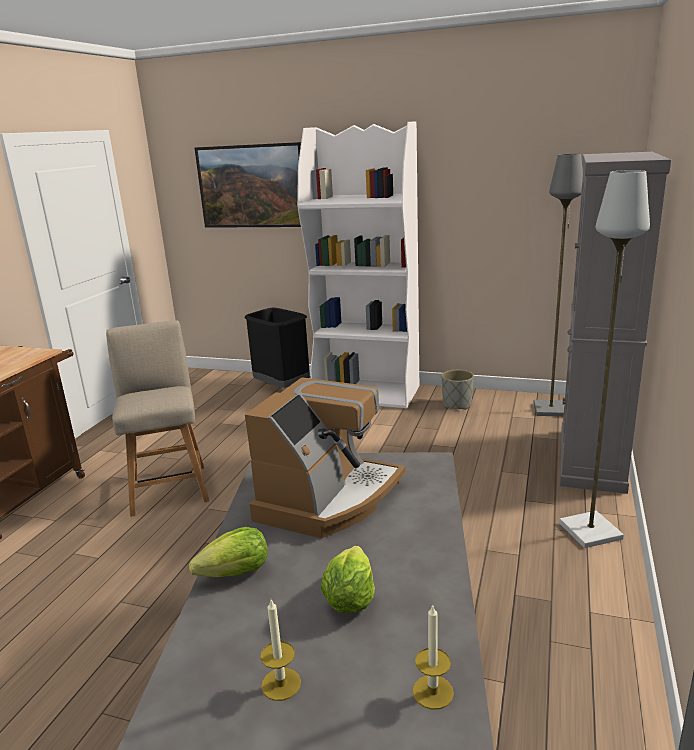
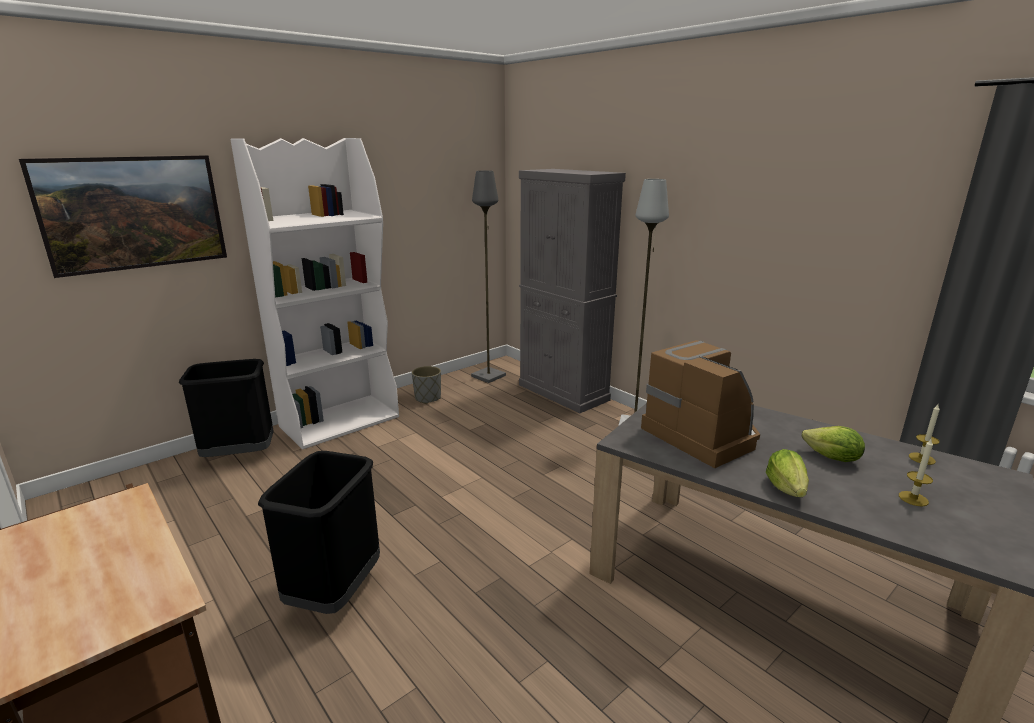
camera: 60 degrees left, 0 degrees up
(169, 487) = (334, 591): beige chair -> black trash can

